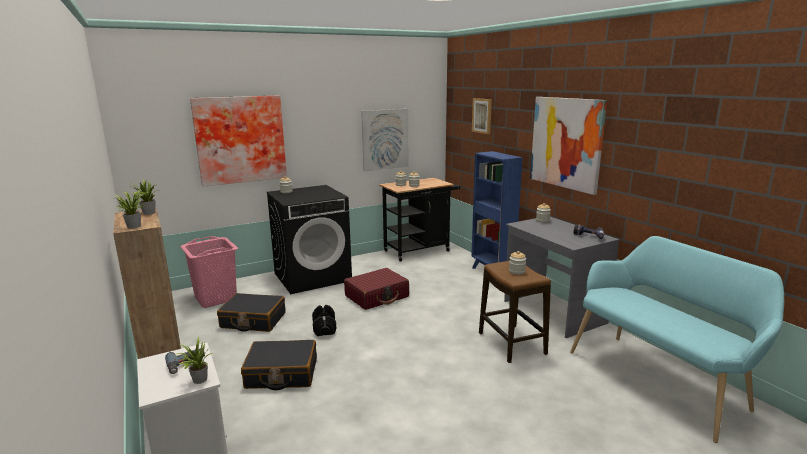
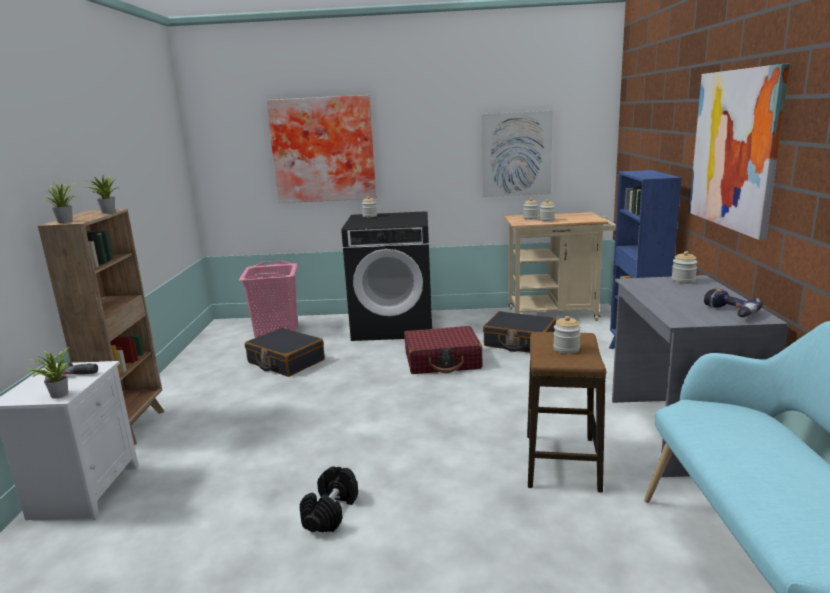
camera: 30 degrees right, 0 degrees up
(281, 374) = (252, 424): black suitcase -> black suitcase (519, 342)
(324, 328) = (345, 385): black dumbbell -> black dumbbell (330, 512)
(420, 250) = (558, 314): black cart -> beige cart
(482, 115) = (650, 115): picture -> none

